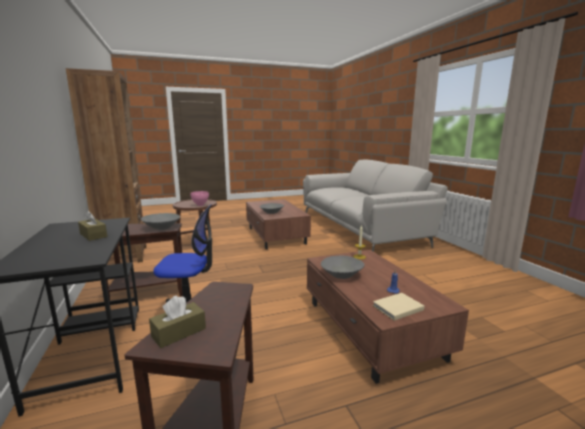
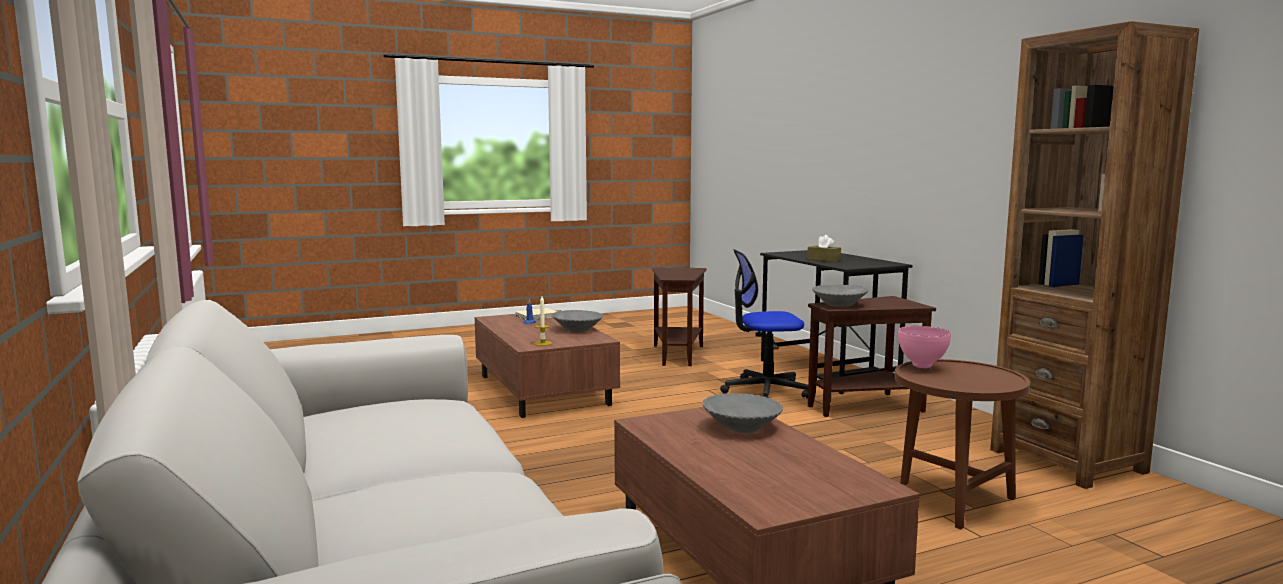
camera: 175 degrees right, 5 degrees down
(179, 332) = (687, 270): brown tissue box -> none

